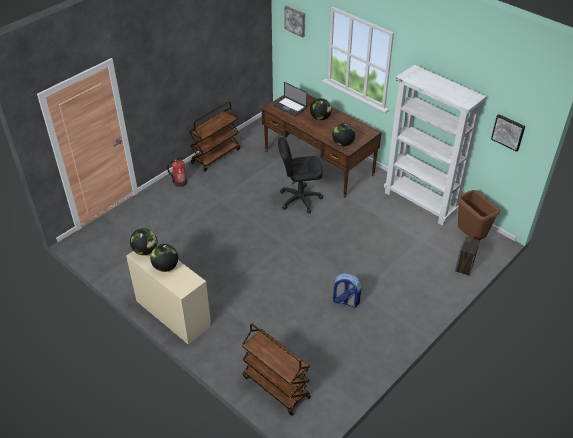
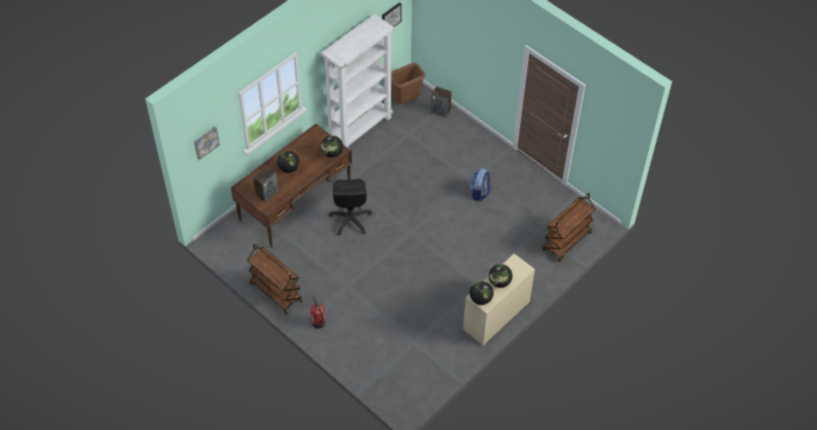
camera: 90 degrees left, 10 degrees up
(289, 107) = (266, 193): laptop -> speaker

